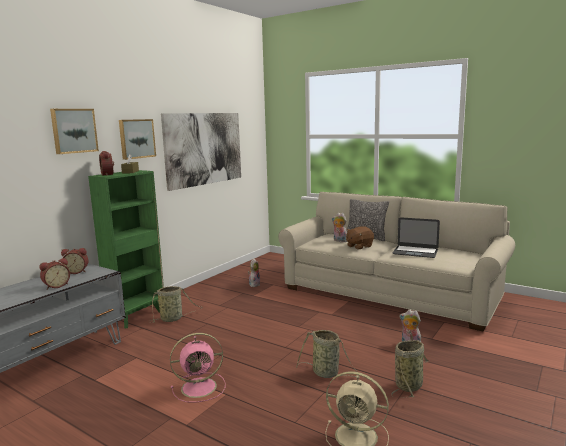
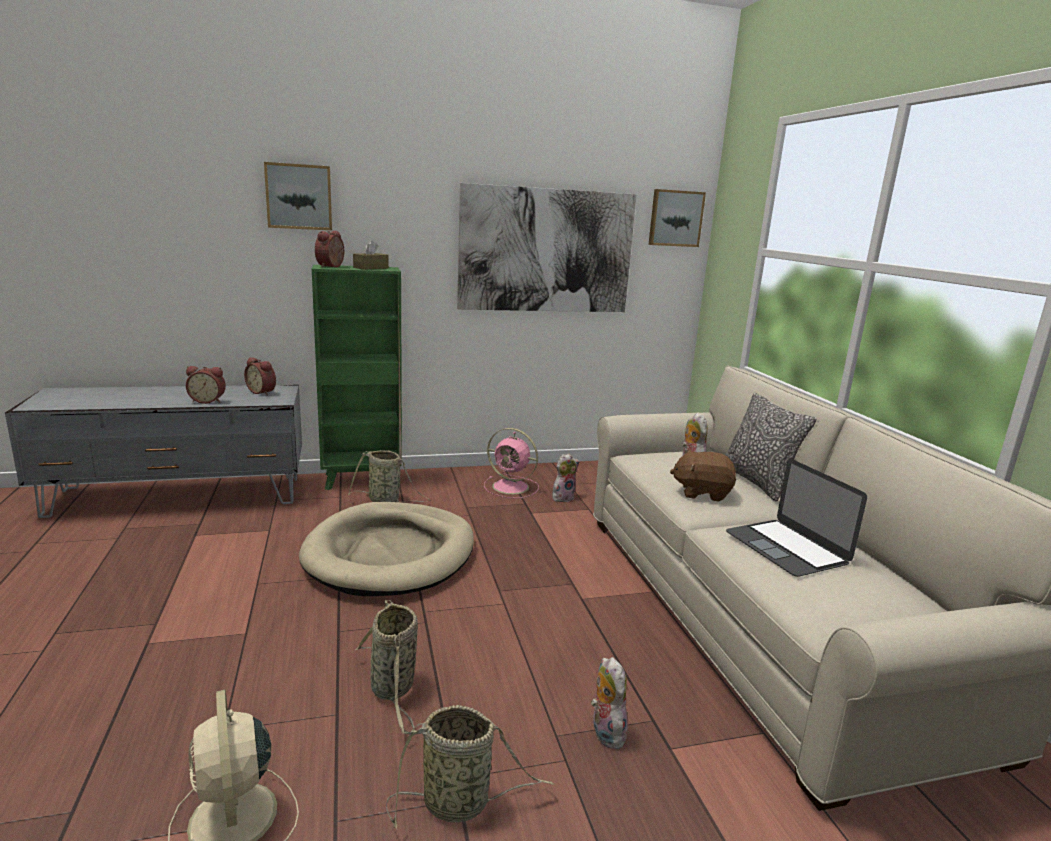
camera: 40 degrees right, 5 degrees up
(136, 138) = (407, 219): picture -> picture (675, 218)
(200, 387) = (244, 605): pink fan -> pink fan (512, 487)
(225, 336) = (391, 554): none -> beige dog bed

